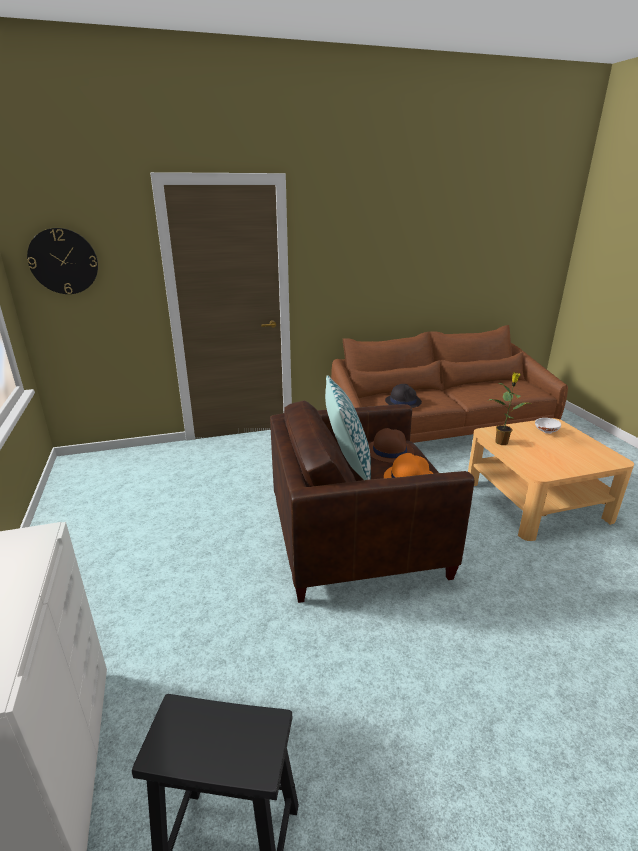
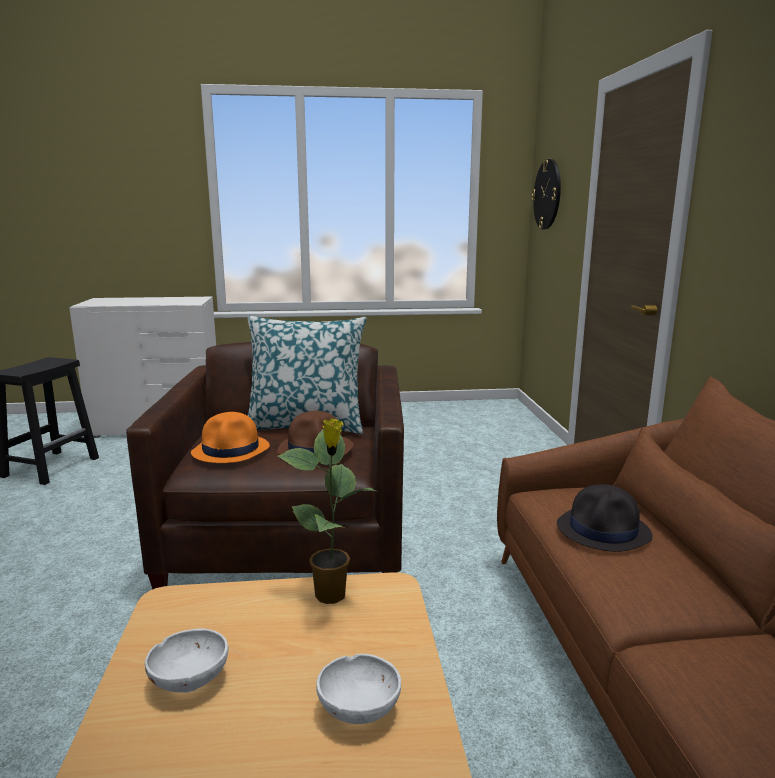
camera: 100 degrees right, 10 degrees down
(567, 458) = (190, 679): none -> white bowl

